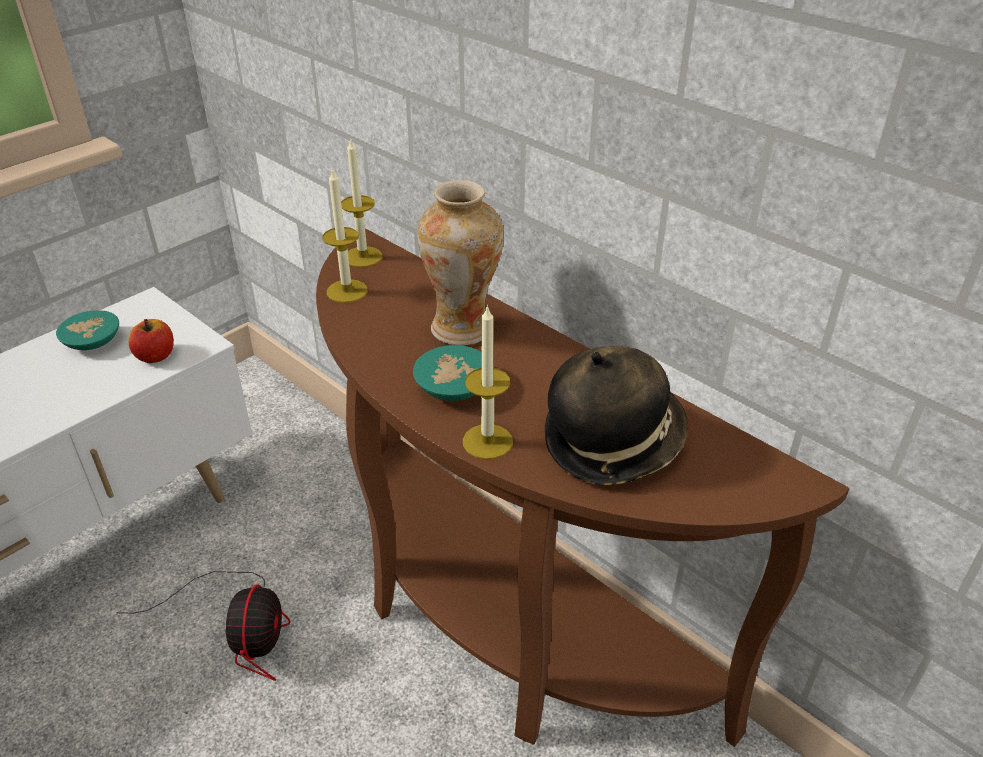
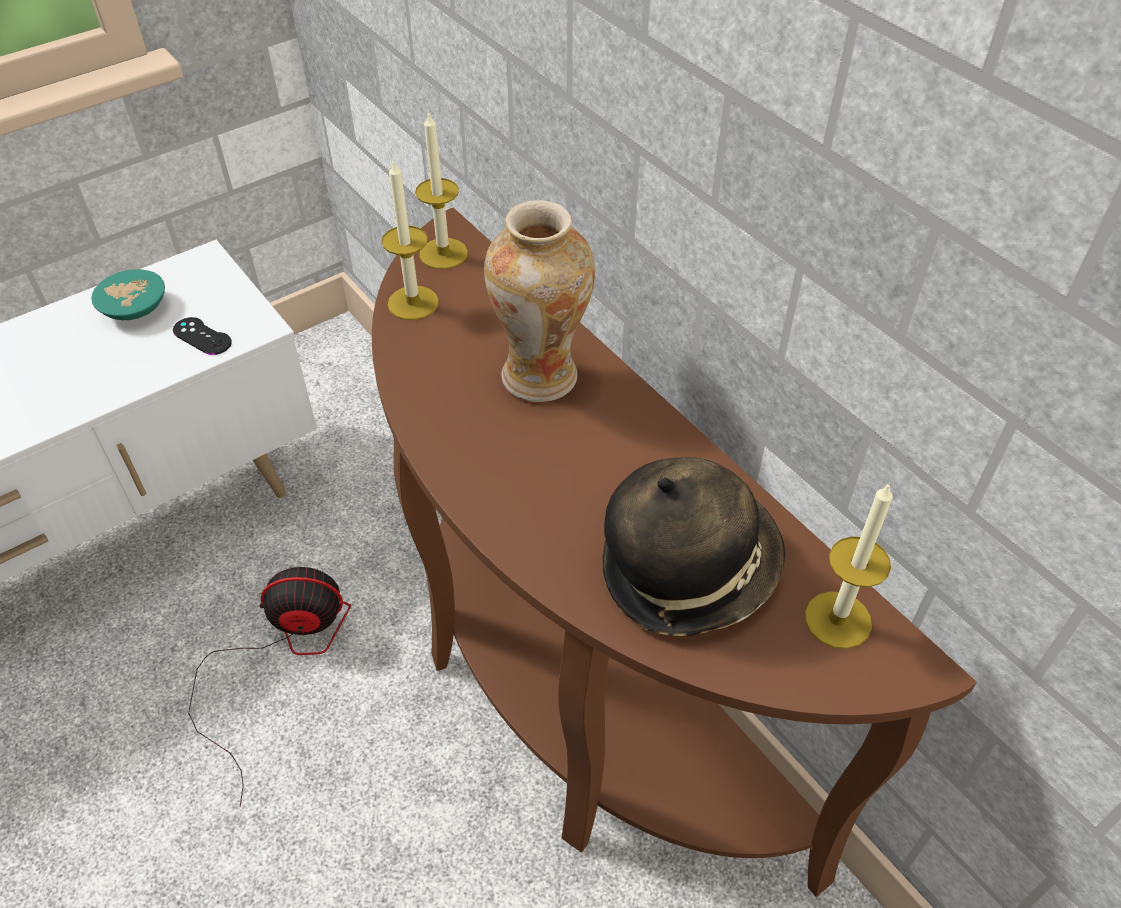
camera: 10 degrees right, 10 degrees up
(156, 356) = (202, 336): apple -> black game controller
(241, 629) = (280, 658): fan -> fan turned 105 degrees counterclockwise
(451, 389) = (507, 465): turquoise bowl -> none
(487, 441) = (533, 546): candle -> candle (837, 620)

